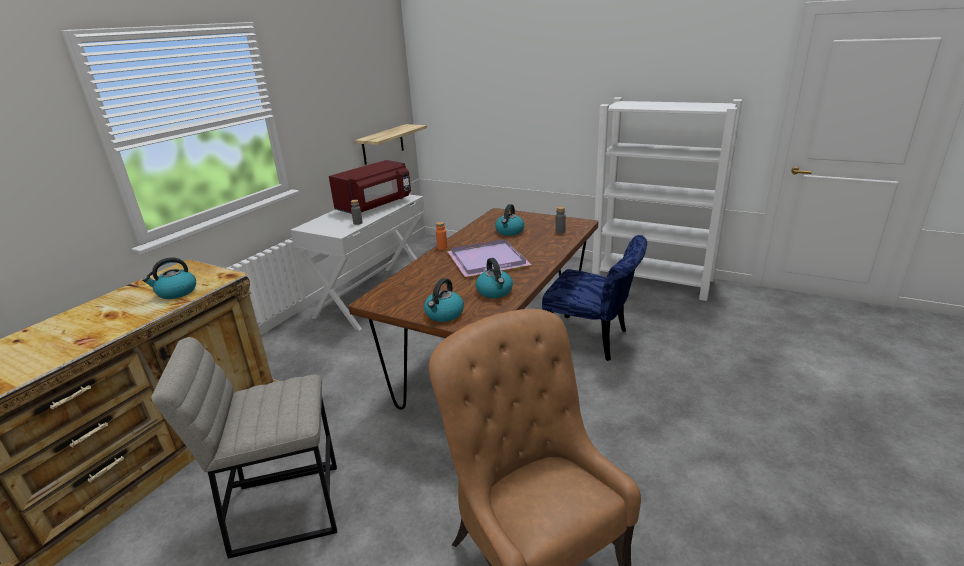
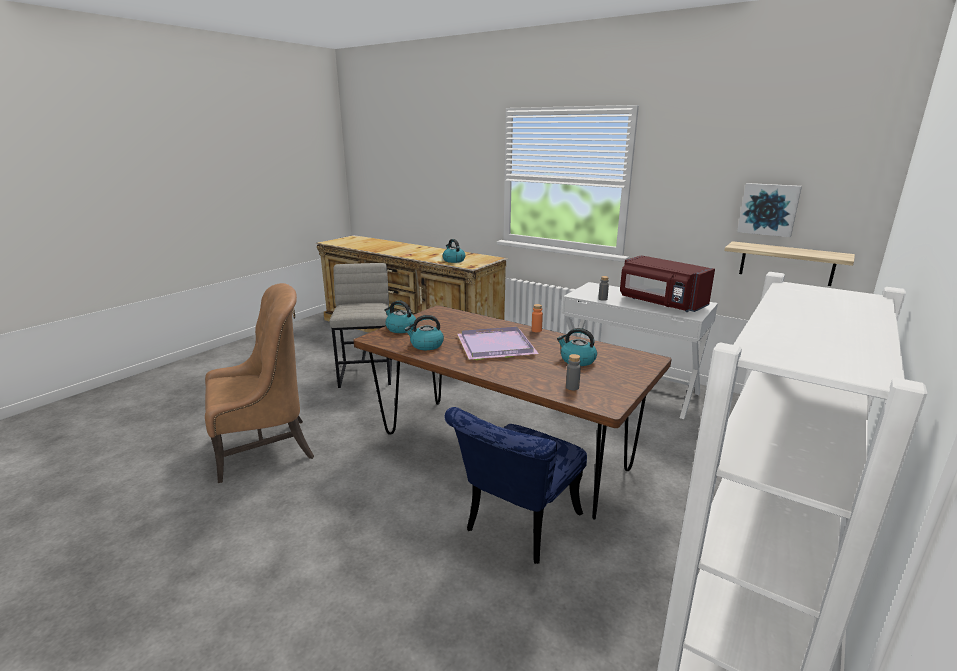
camera: 95 degrees right, 5 degrees down
(365, 106) = (768, 209): none -> picture

